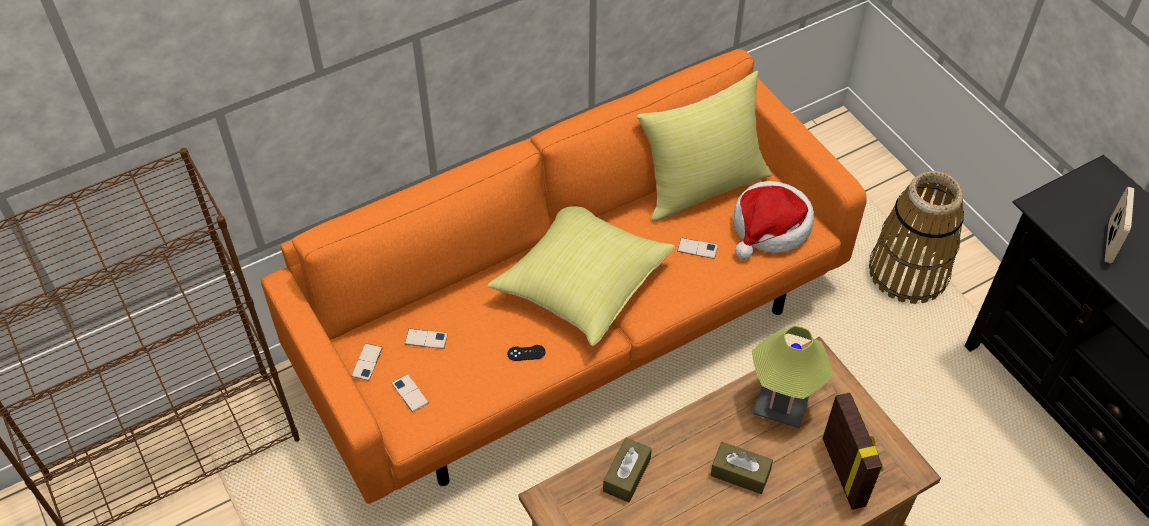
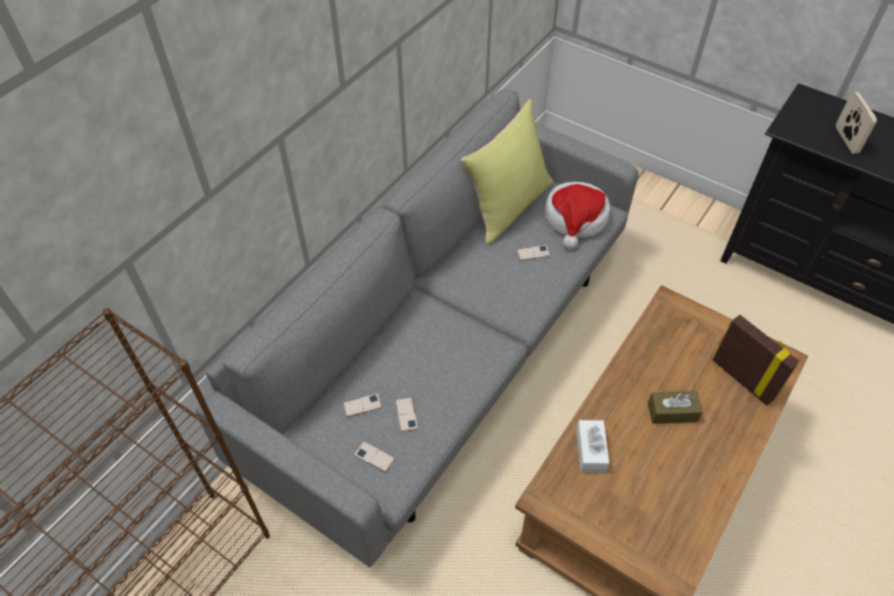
camera: 25 degrees left, 0 degrees up
(367, 362) = (322, 445): phone -> phone (406, 414)
(526, 353) = (451, 384): black game controller -> none
(574, 330) = (446, 354): orange sofa -> grey sofa
(581, 284) = (461, 312): yellow pillow -> none
(626, 475) = (590, 450): brown tissue box -> white tissue box
(782, 401) = (666, 344): table lamp -> none
(908, 272) = (653, 224): basket -> none

